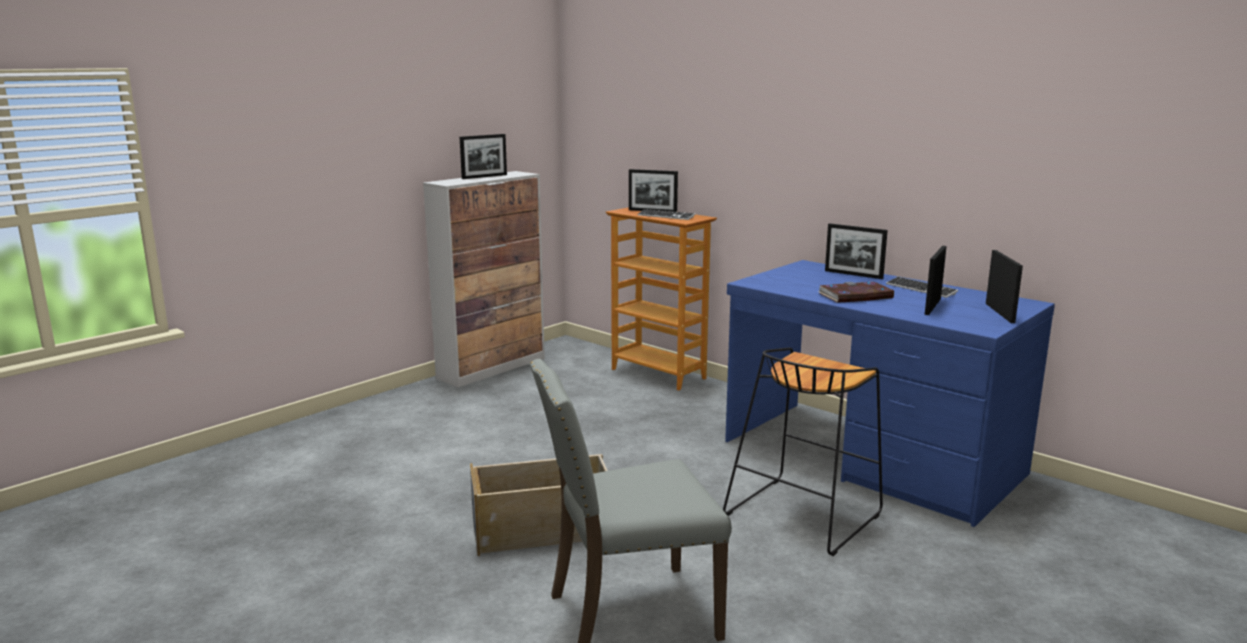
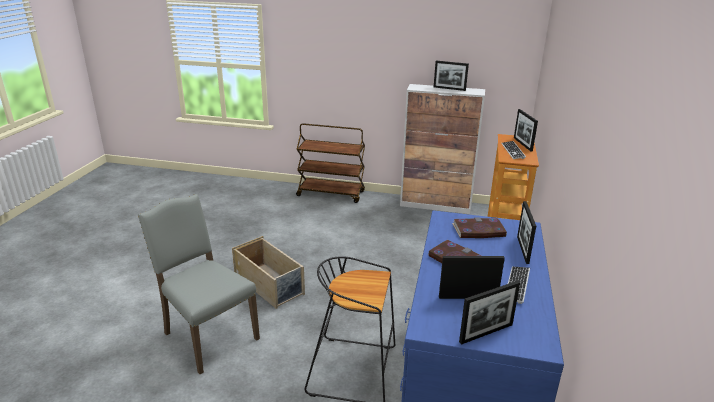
camera: 60 degrees right, 10 degrees up
(336, 419) = (331, 194): none -> brown cart
(798, 278) = (478, 230): none -> book

